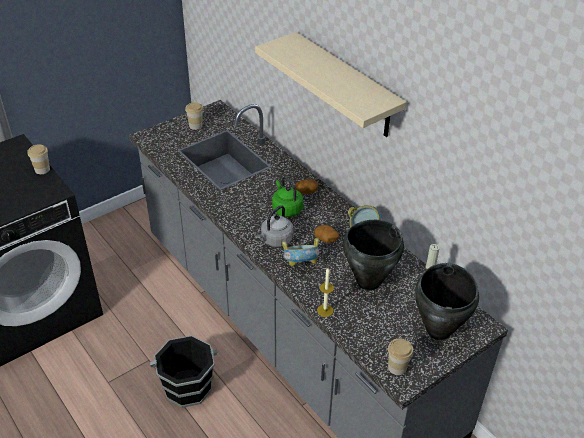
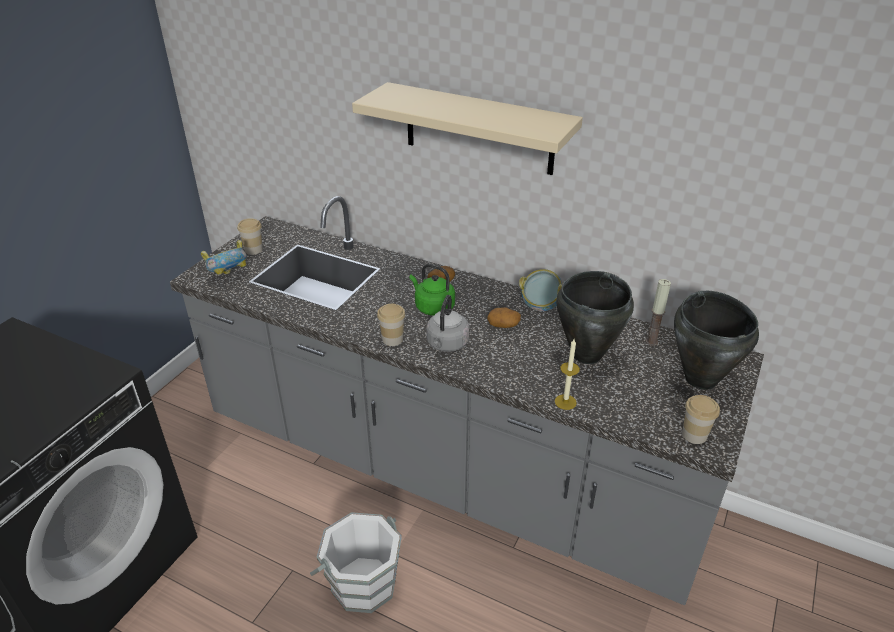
camera: 25 degrees left, 5 degrees down
(42, 169) = (71, 353): cup -> cup (392, 339)
(187, 386) = (363, 583): black bucket -> white bucket
(301, 264) = (497, 361): bowl -> bowl (229, 275)

